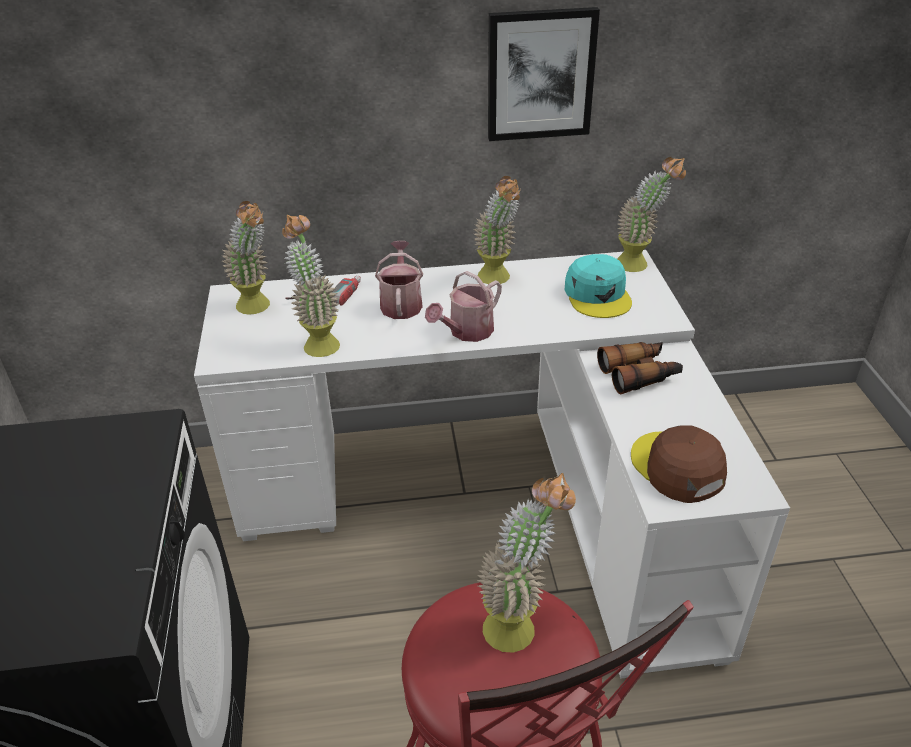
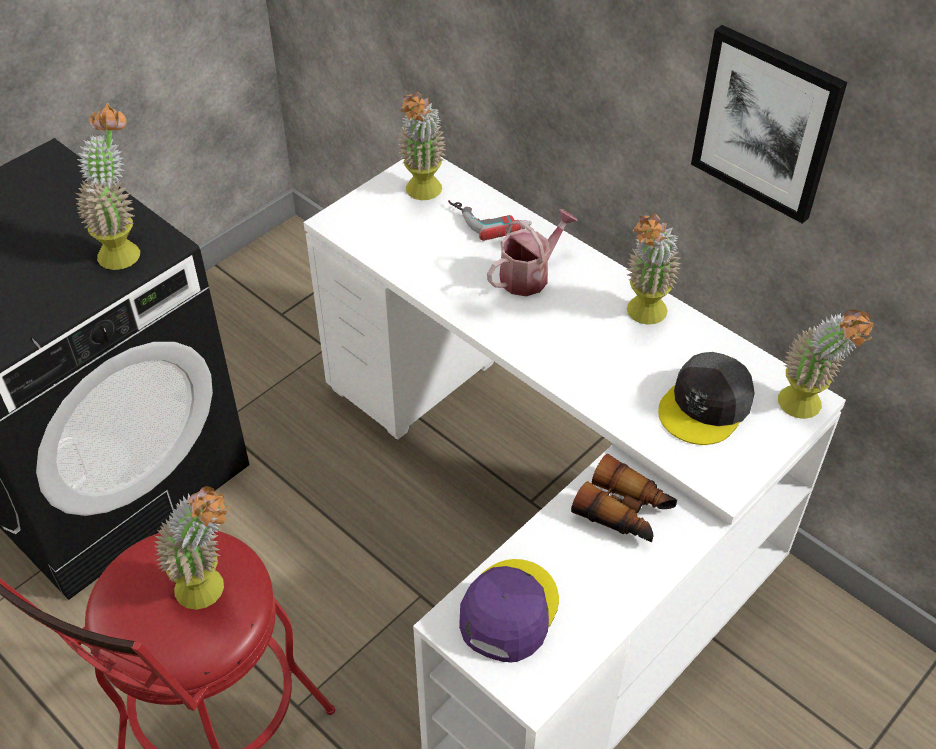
camera: 50 degrees right, 10 degrees up
(318, 341) = (417, 260): potted plant -> potted plant (125, 248)
(466, 332) = (534, 345): watering can -> none
(598, 295) = (706, 406): turquoise cap -> grey cap
(676, 468) = (508, 611): brown cap -> purple cap

